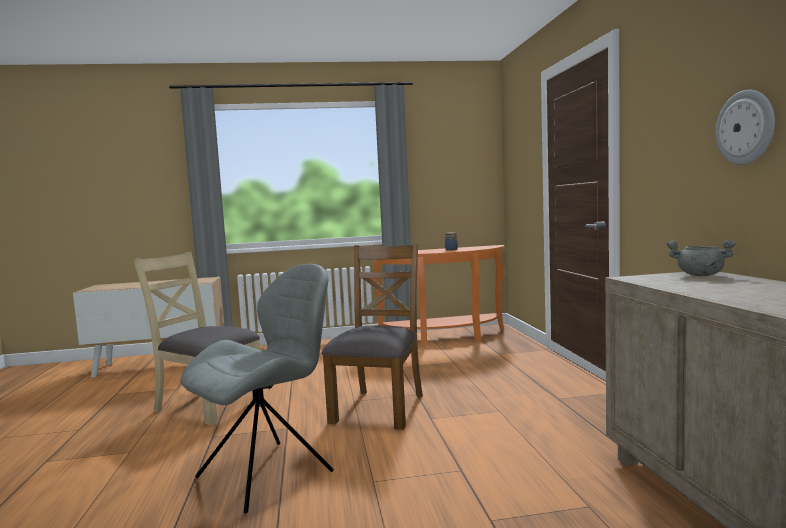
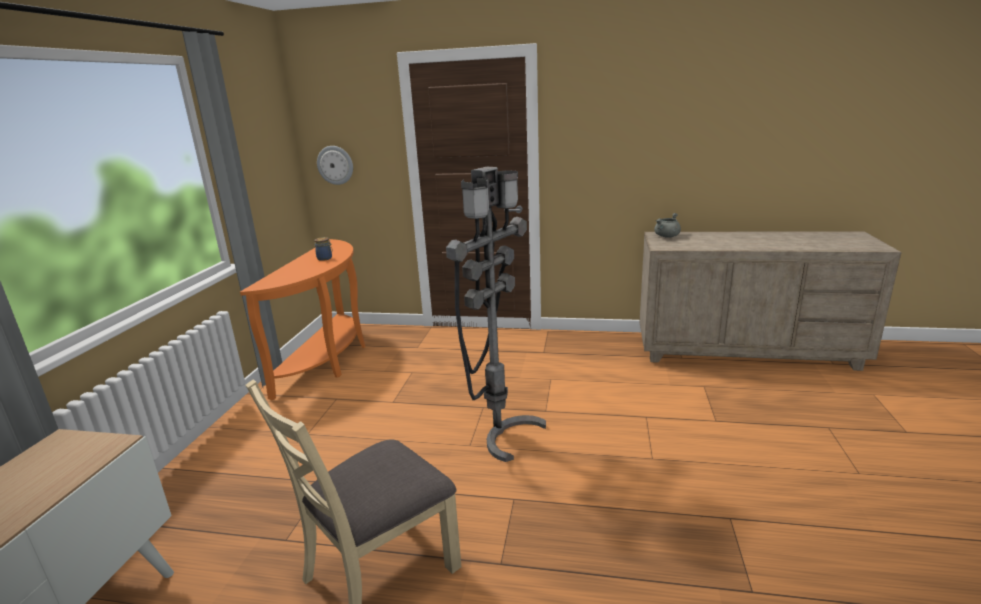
camera: 70 degrees left, 15 degrees up
(269, 472) = (617, 517): grey chair -> none
(379, 408) = (502, 433): brown chair -> grey floor lamp
(746, 127) = (674, 144): wall clock -> wall clock (335, 165)

